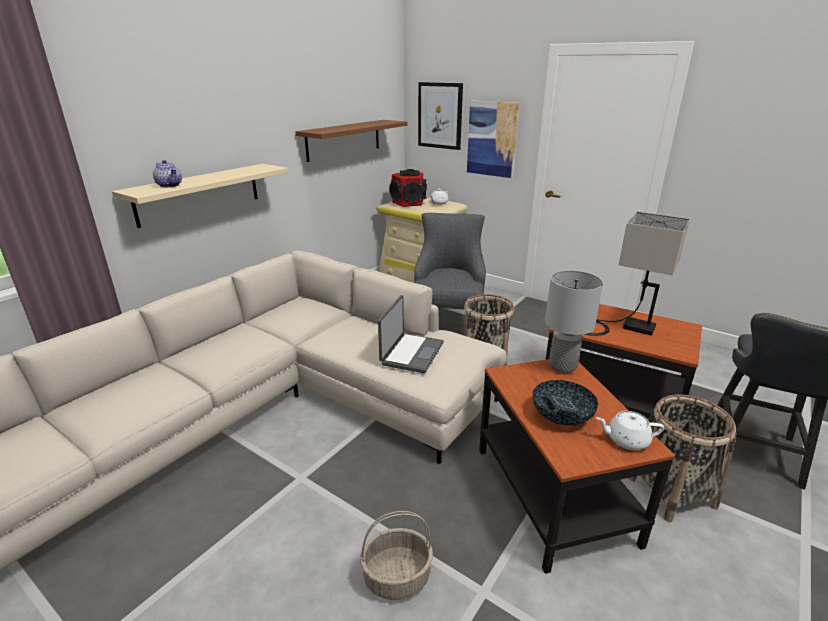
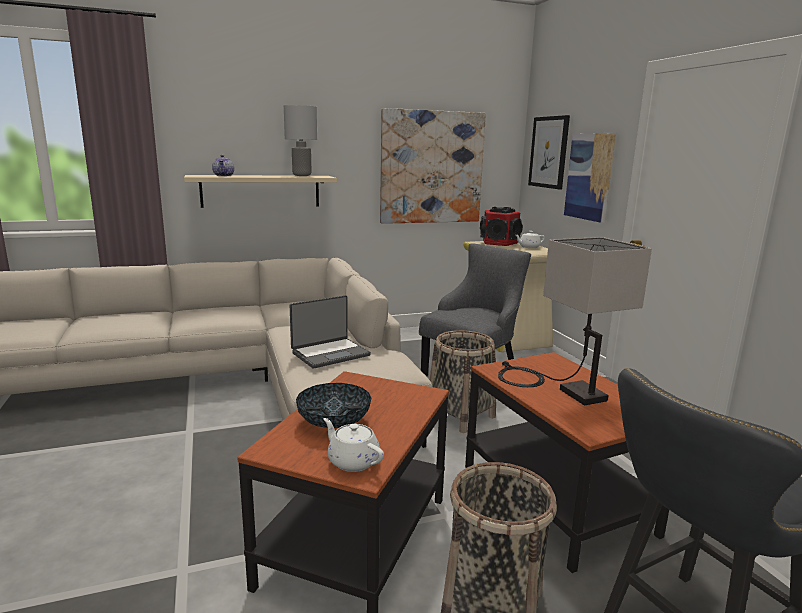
camera: 35 degrees right, 10 degrees down
(344, 139) = (431, 167): brown shelf -> picture
(397, 577) = (146, 523): basket -> none
(563, 368) = (415, 394): grey table lamp -> grey table lamp (302, 176)

